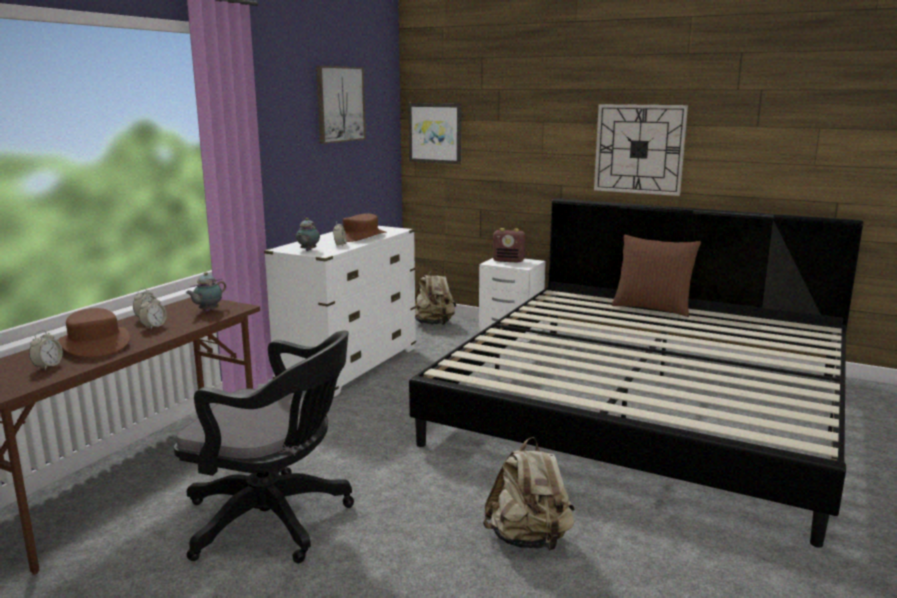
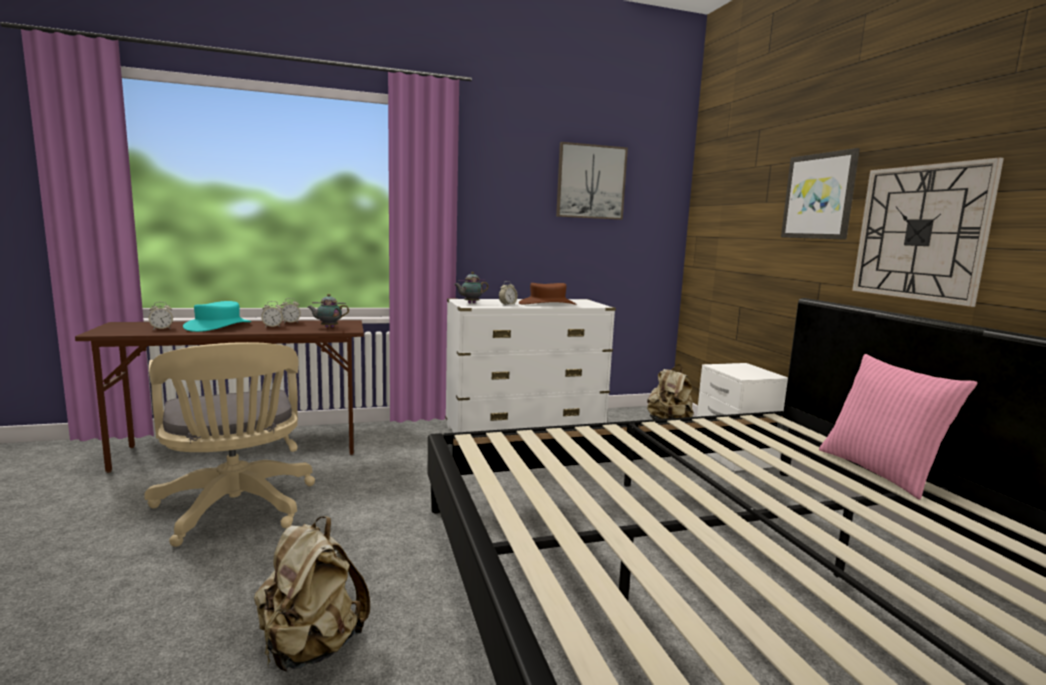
camera: 45 degrees right, 5 degrees down
(95, 344) = (218, 326): brown hat -> turquoise hat
(275, 521) = (236, 510): black office chair -> beige office chair
(435, 133) = (711, 219): picture -> picture (819, 196)
(509, 261) = (743, 369): radio -> none
(652, 308) = (880, 471): brown pillow -> pink pillow

